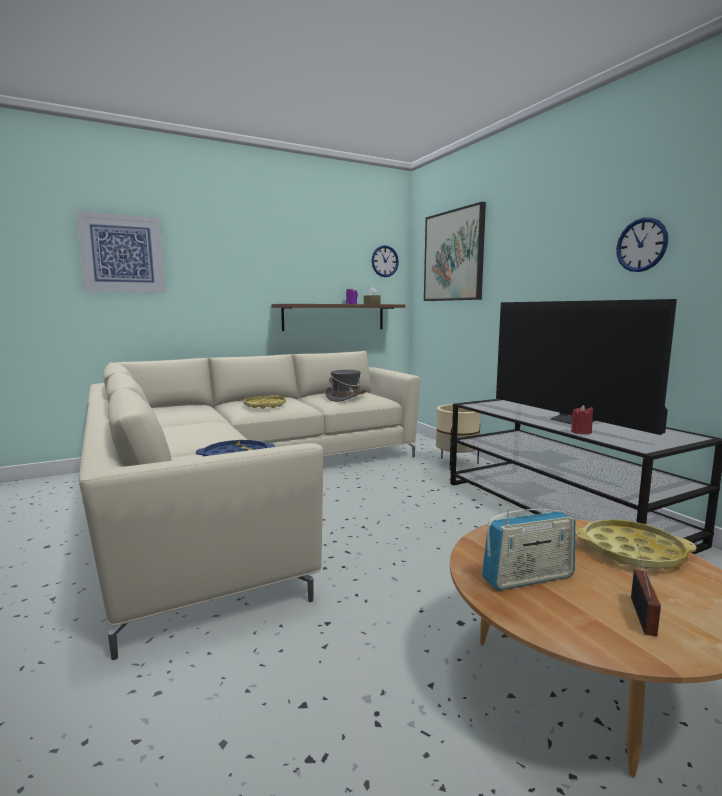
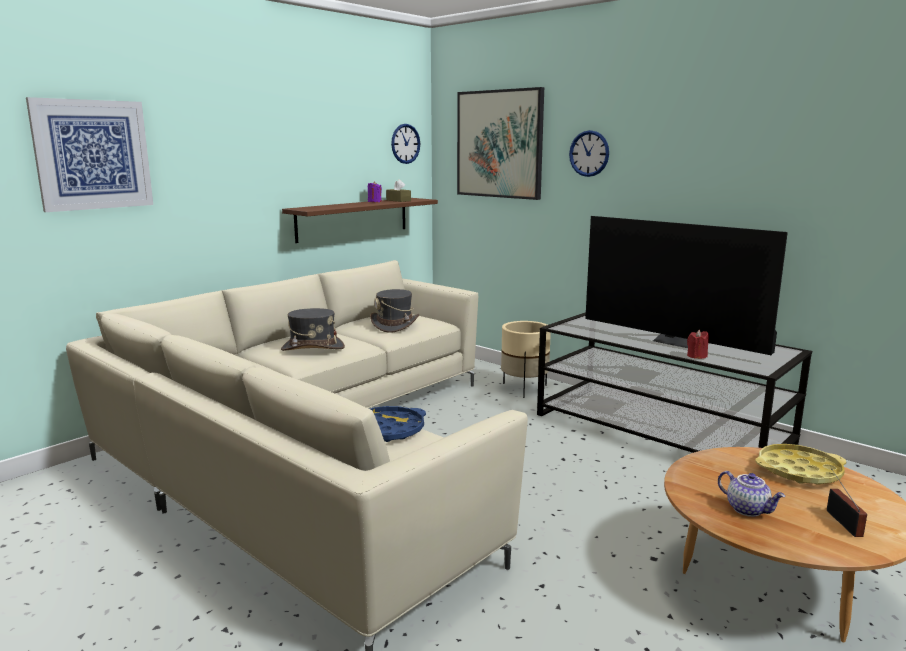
camera: 20 degrees left, 5 degrees up
(264, 406) = (312, 348): yellow tray -> grey hat
(528, 578) = (748, 509): radio -> teapot
(641, 245) = (731, 163): wall clock -> wall clock (589, 153)

